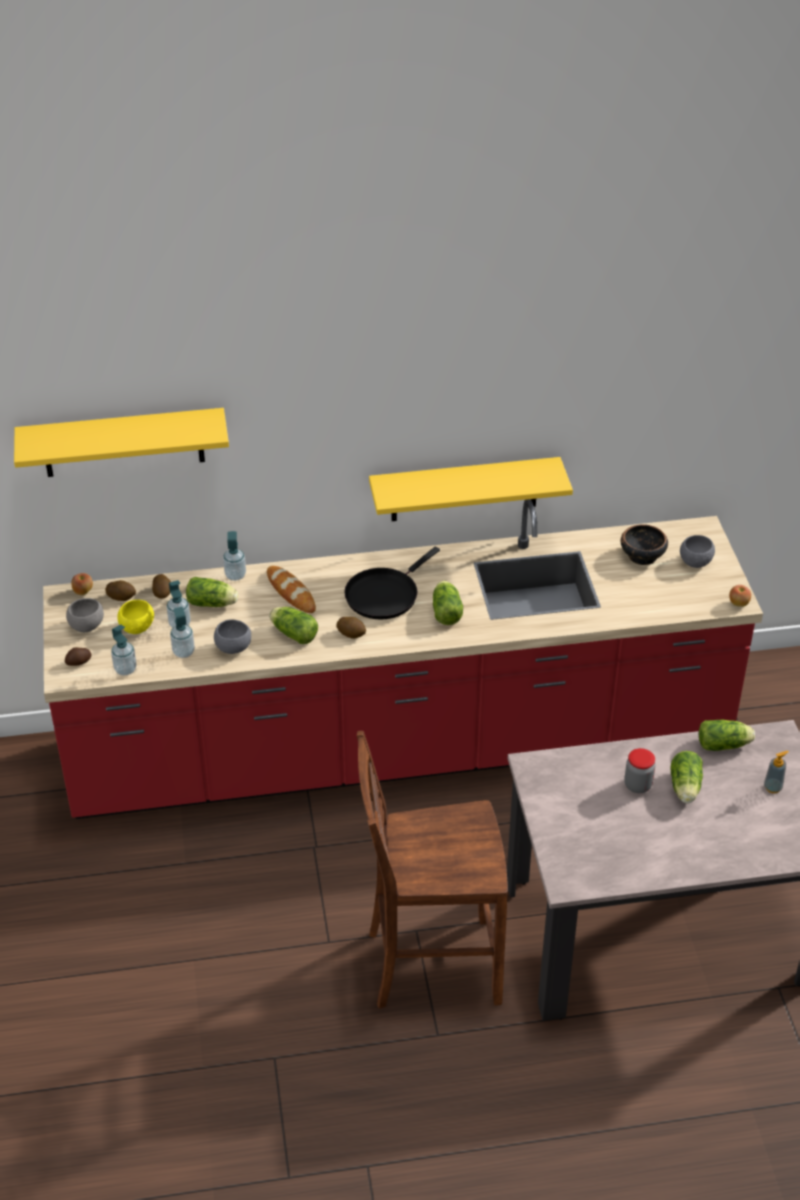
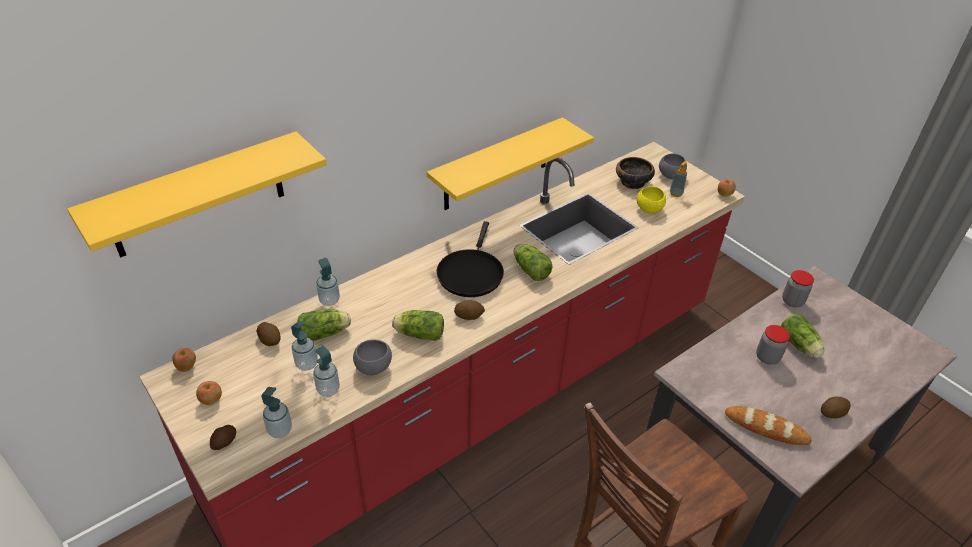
camera: 30 degrees left, 0 degrees up
(87, 626) = (211, 400): grey bowl -> apple
(121, 597) = (230, 358): potato -> potato (832, 412)
(137, 627) = (265, 383): yellow bowl -> yellow bowl (649, 209)
(291, 592) = (390, 298): bread -> bread (766, 428)
(725, 745) = (792, 301): lettuce -> jar
(773, 787) = (851, 320): soap dispenser -> soap dispenser (676, 193)

